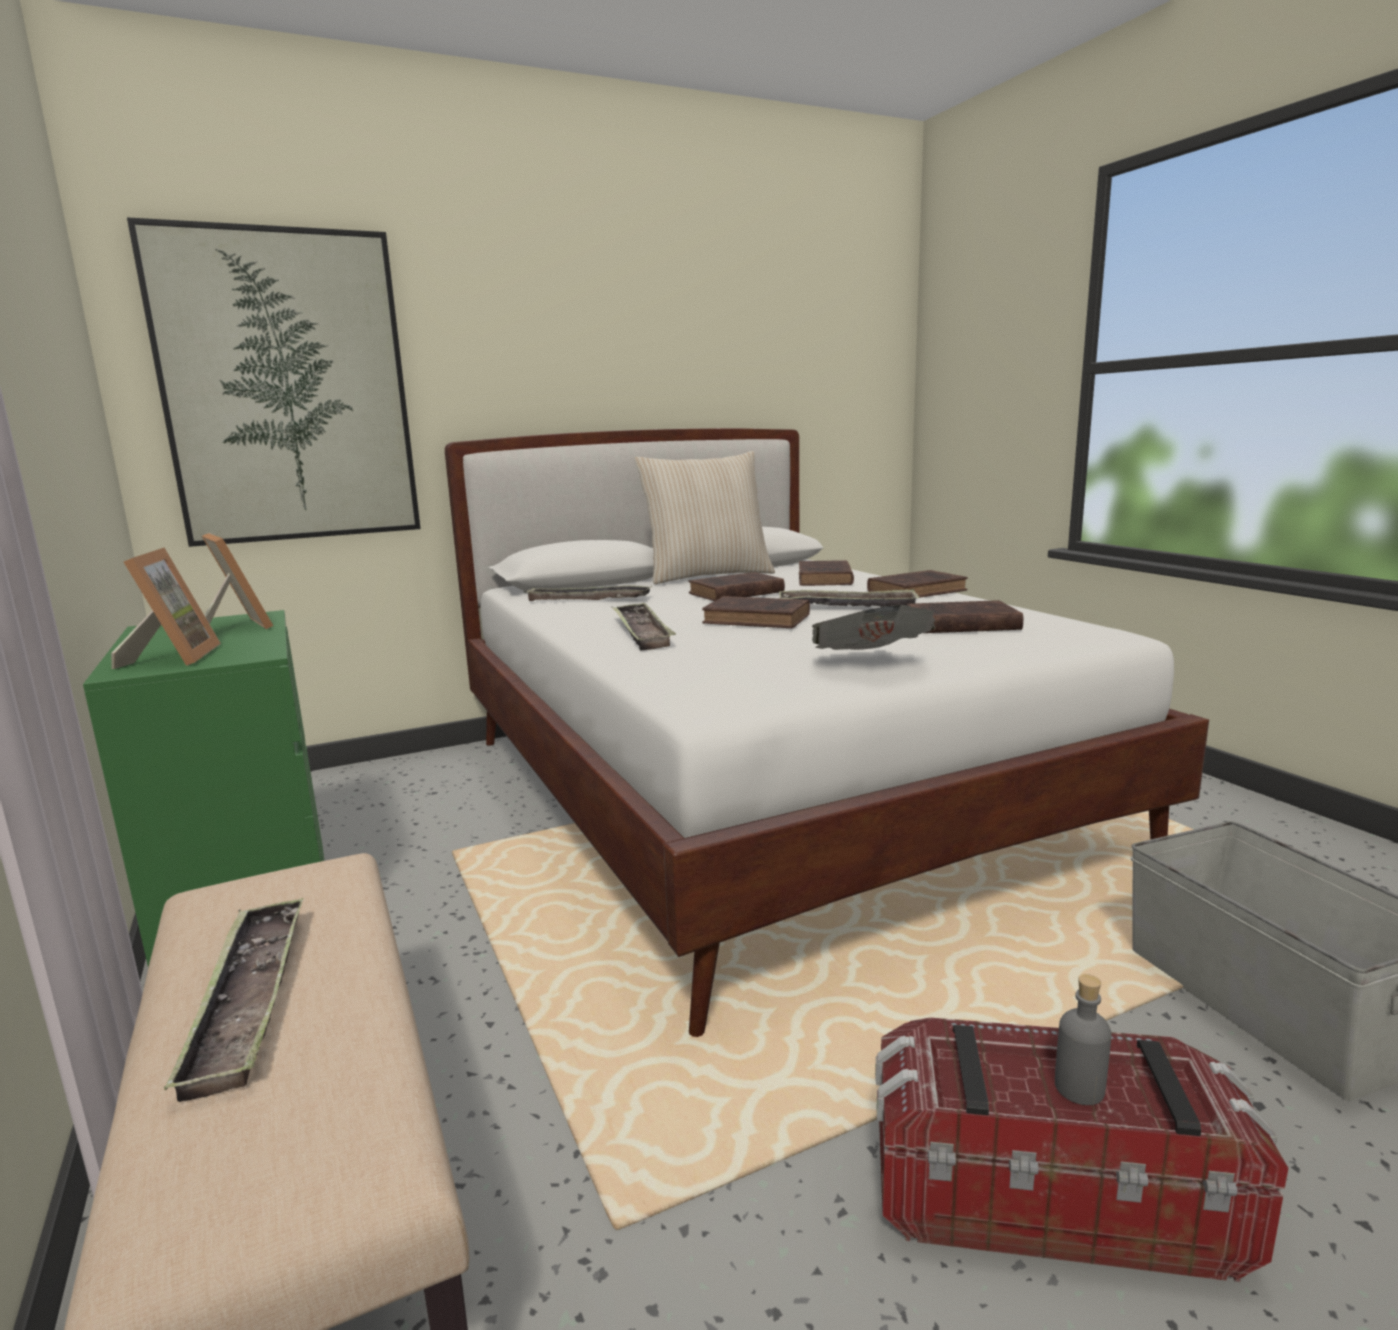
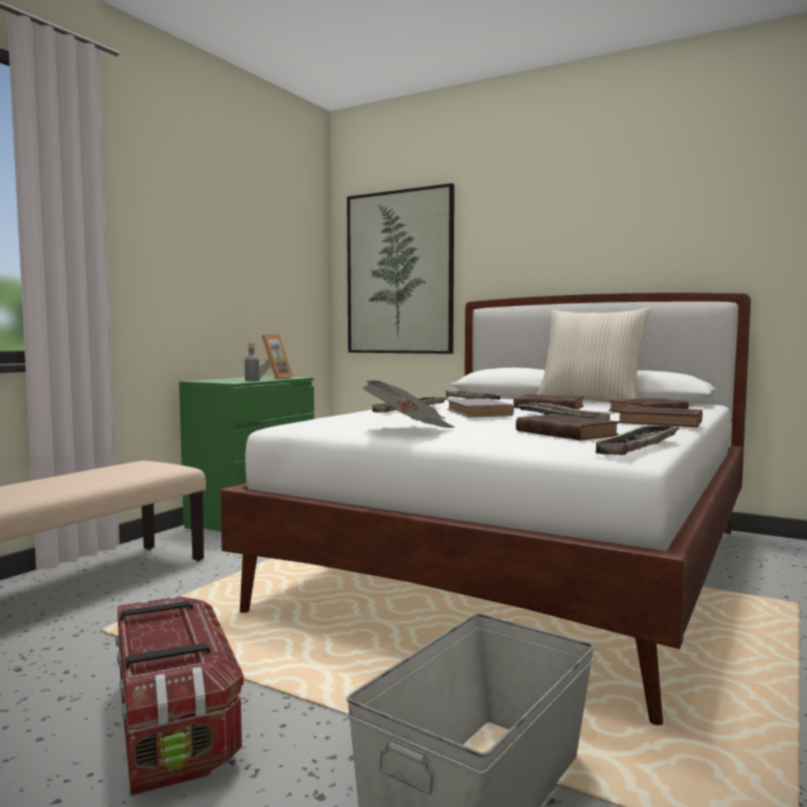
camera: 55 degrees right, 10 degrees down
(173, 658) = (220, 380): picture frame -> none
(248, 1000) = (71, 477): tray -> tray (638, 446)
(759, 619) = (479, 413): brown book -> grey book
(1079, 1088) = (160, 640): grey bottle -> grey bottle (252, 380)

